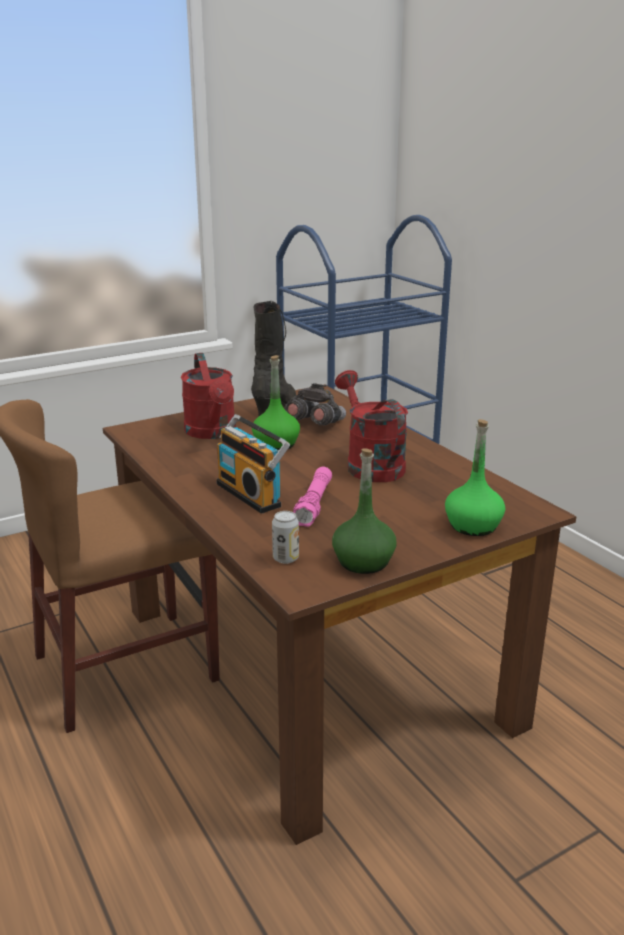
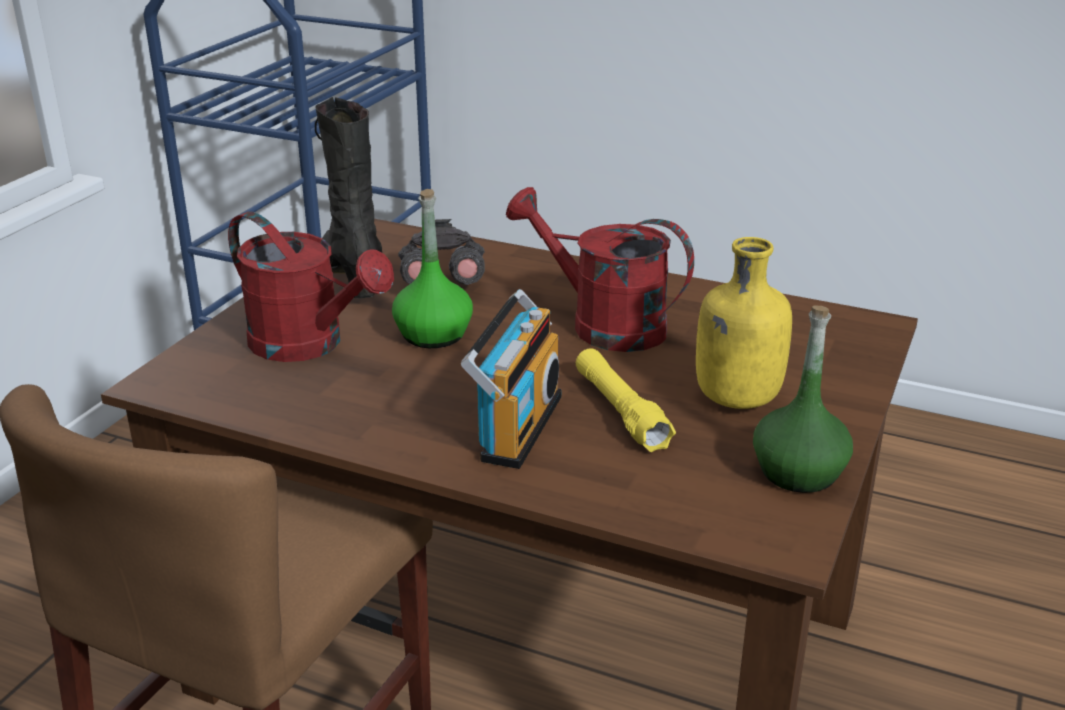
camera: 35 degrees left, 5 degrees up
(252, 494) = (515, 426): radio -> radio turned 90 degrees counterclockwise
(285, 558) = (703, 508): can -> none
(314, 504) = (620, 411): pink flashlight -> yellow flashlight
(386, 519) = (735, 399): none -> yellow bottle
(473, 525) = (840, 371): green bottle -> none

